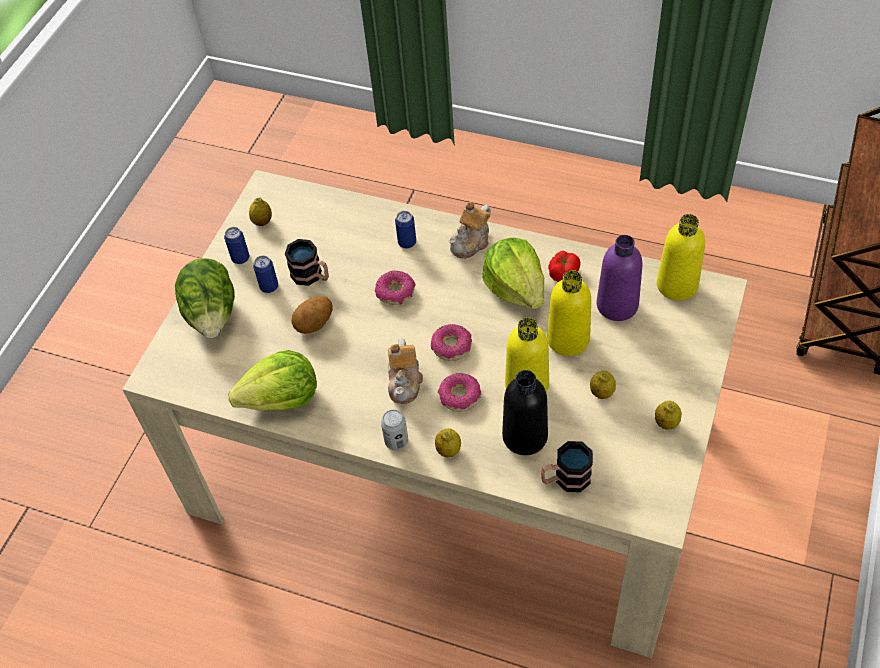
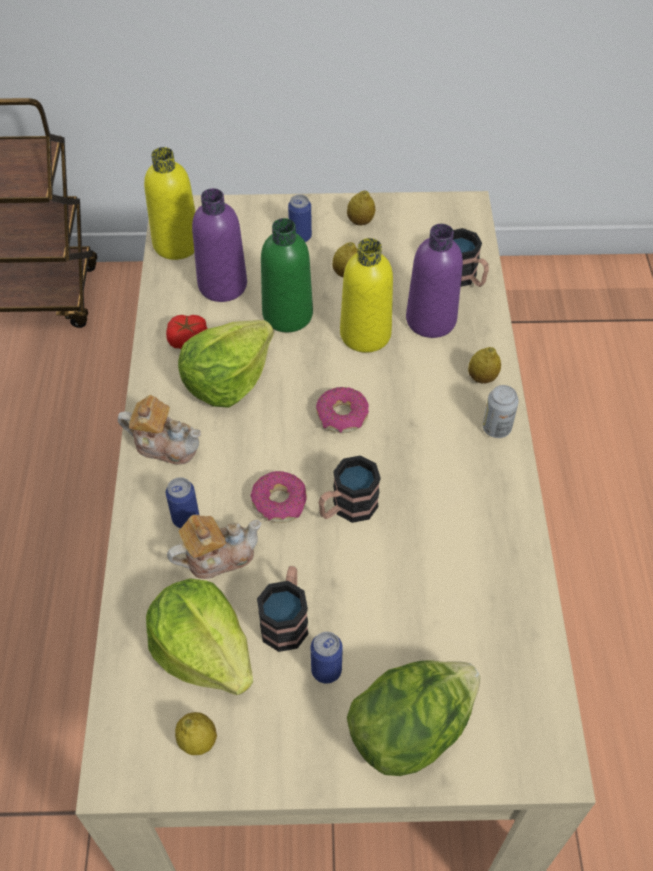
camera: 115 degrees left, 0 degrees up
(240, 258) = (285, 741): can -> can (300, 237)
(281, 399) = (502, 571): lettuce -> lettuce (204, 650)
(314, 324) = (369, 579): potato -> none
(373, 327) = (347, 508): none -> mug
(405, 382) = (413, 446): teapot -> teapot (217, 556)
(459, 396) = (408, 388): donut -> none
(525, 436) = (431, 320): black bottle -> purple bottle
(568, 339) = (287, 315): yellow bottle -> green bottle

